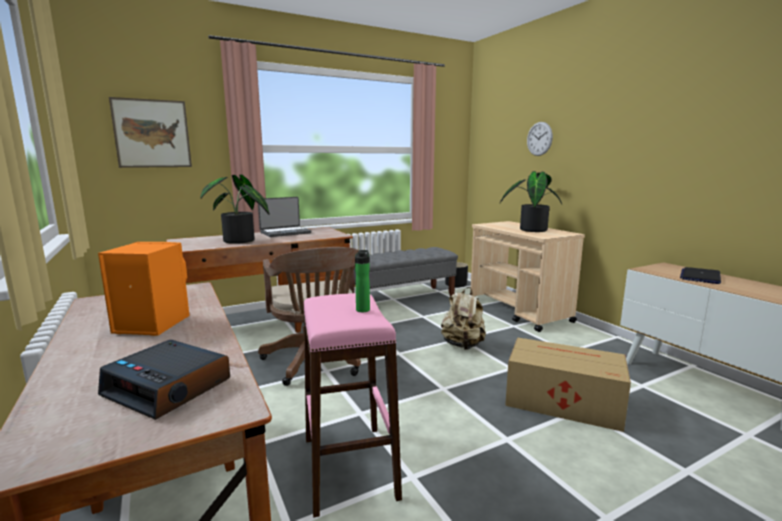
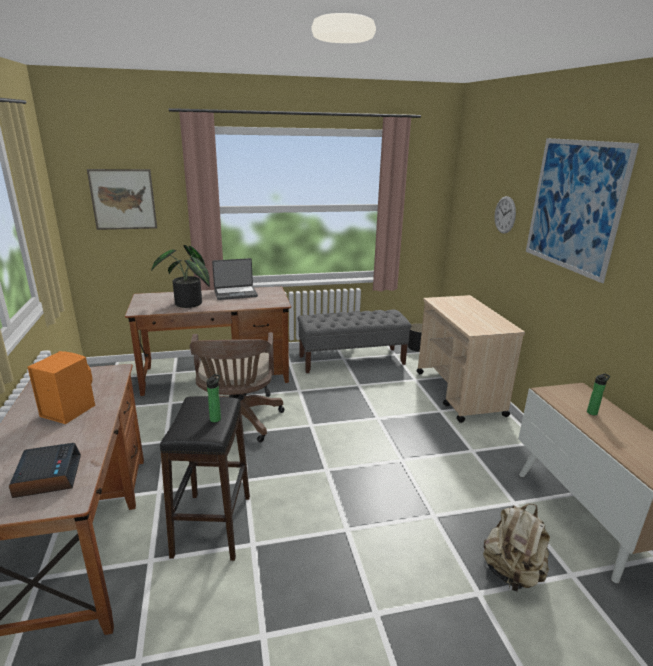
camera: 15 degrees right, 10 degrees up
(169, 387) = (47, 476): alarm clock -> alarm clock turned 150 degrees counterclockwise
(349, 467) = (212, 525): pink stool -> black stool
(462, 345) = (374, 426): beige backpack -> beige backpack (512, 573)
(530, 229) = (475, 316): potted plant -> none
(561, 401) = (421, 503): cardboard box -> none
(623, 107) = (574, 206): none -> picture
(700, 276) = (593, 412): laptop -> bottle

